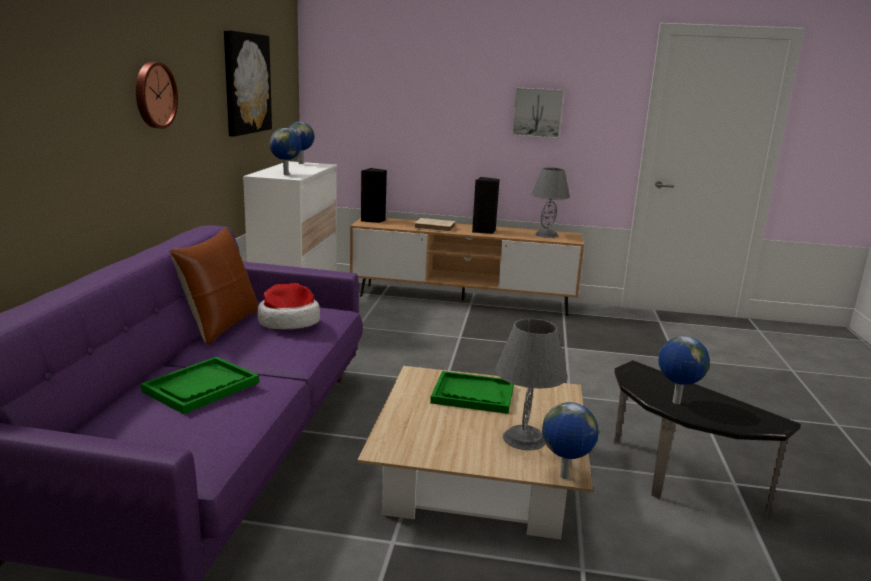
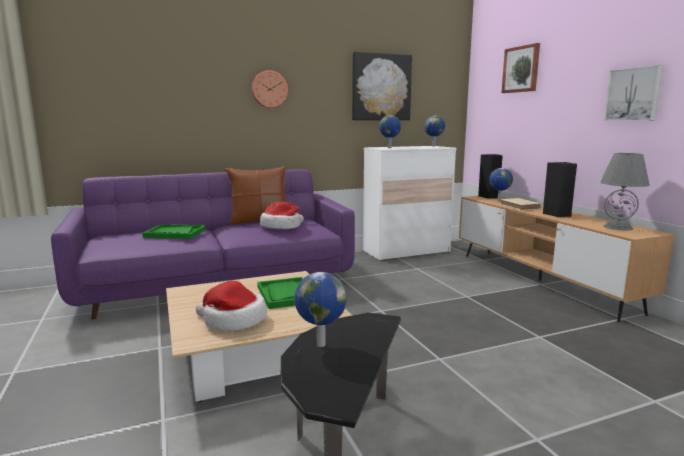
camera: 60 degrees right, 5 degrees down
(395, 68) = (521, 69): none -> picture
(525, 438) = (233, 320): grey table lamp -> hat
(564, 477) = (183, 342): globe -> globe (498, 201)

